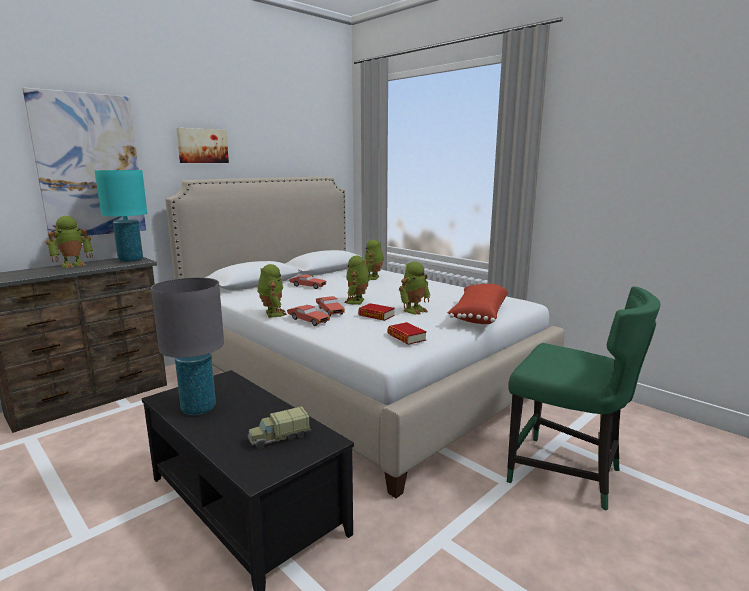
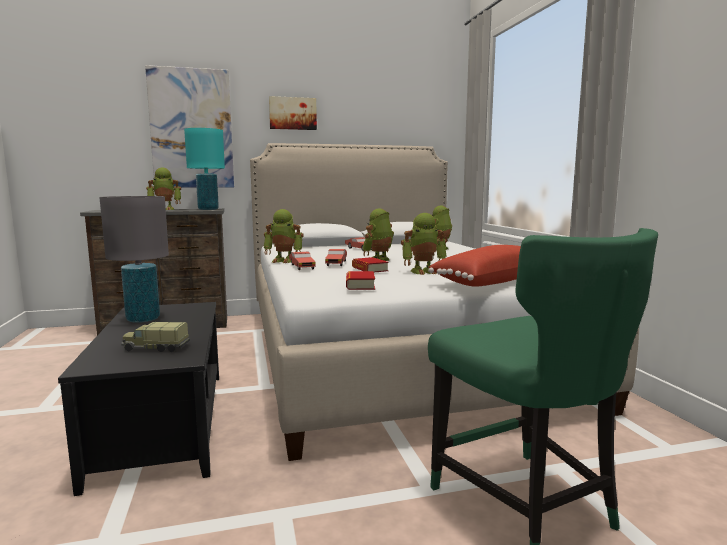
camera: 30 degrees right, 5 degrees down
(272, 314) = (284, 260): toy robot -> toy robot turned 90 degrees clockwise

